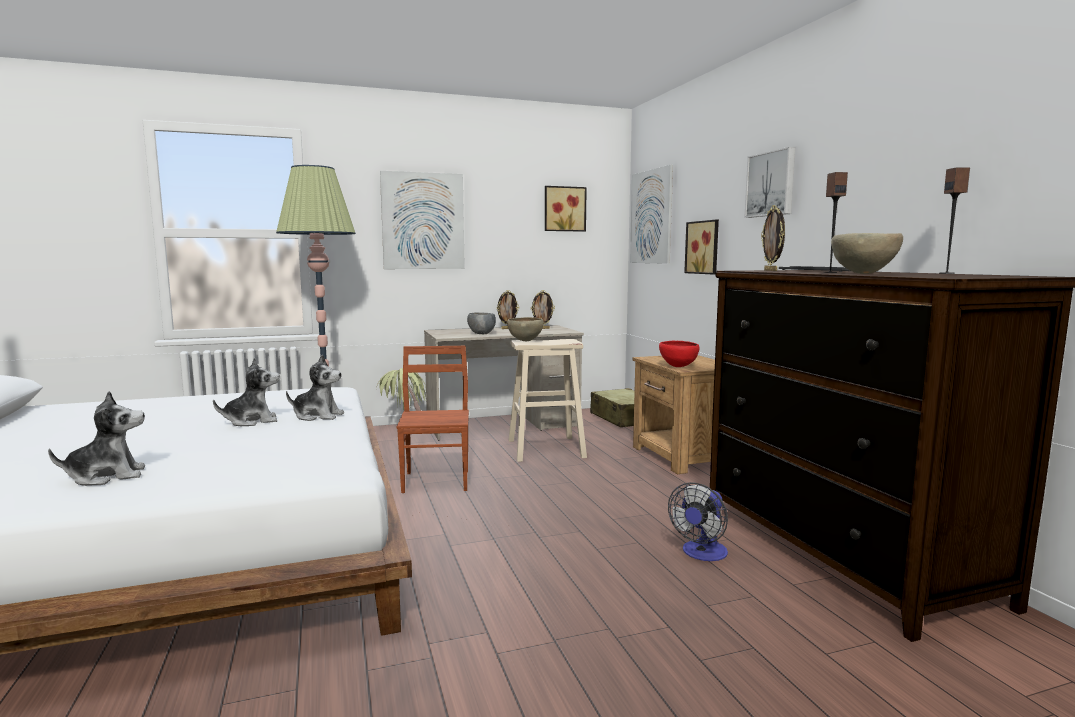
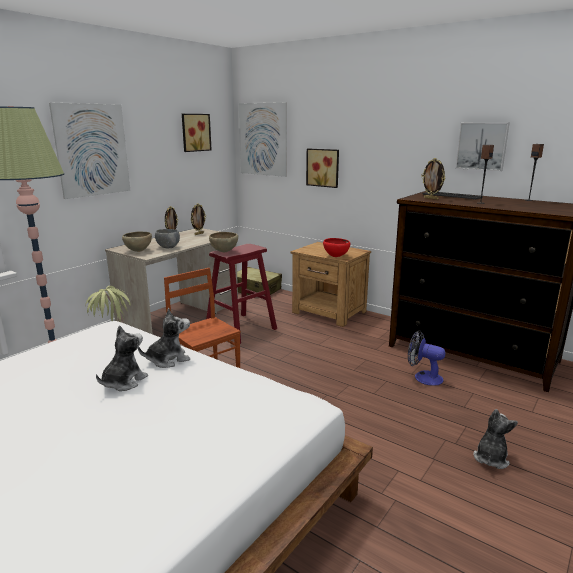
camera: 35 degrees left, 10 degrees up
(107, 476) = (142, 482): plush toy -> plush toy (490, 458)
(545, 448) = (241, 328): beige stool -> red stool
(701, 554) = (423, 377): fan -> fan turned 120 degrees clockwise
(771, 184) = (388, 131): picture -> picture (482, 146)
(864, 274) = (512, 207): brown bowl -> brown bowl (138, 251)

